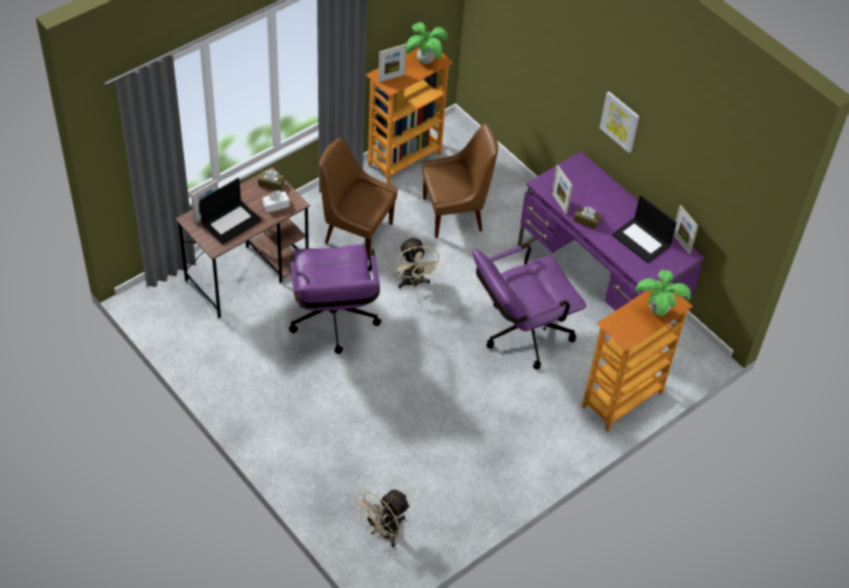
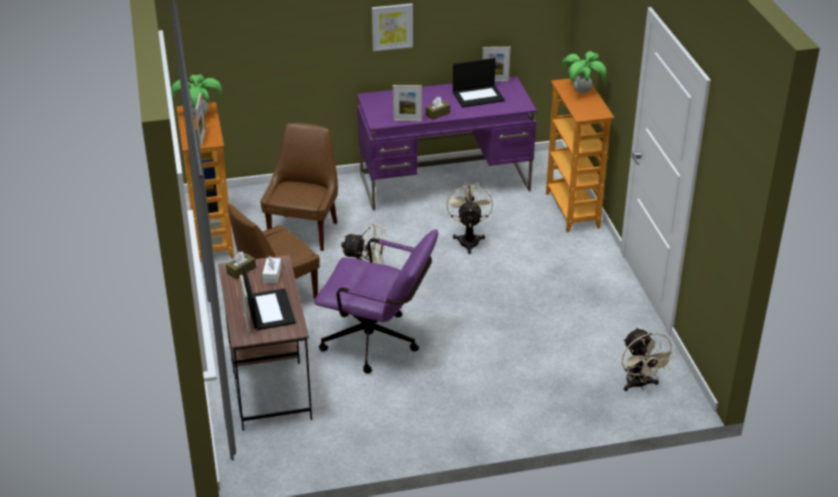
camera: 60 degrees left, 15 degrees down
(520, 334) = (468, 239): purple office chair -> beige fan

